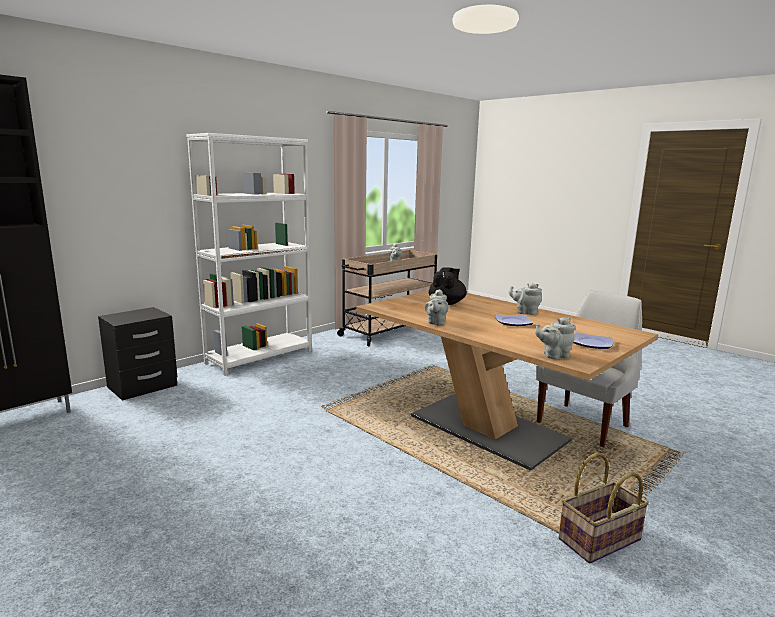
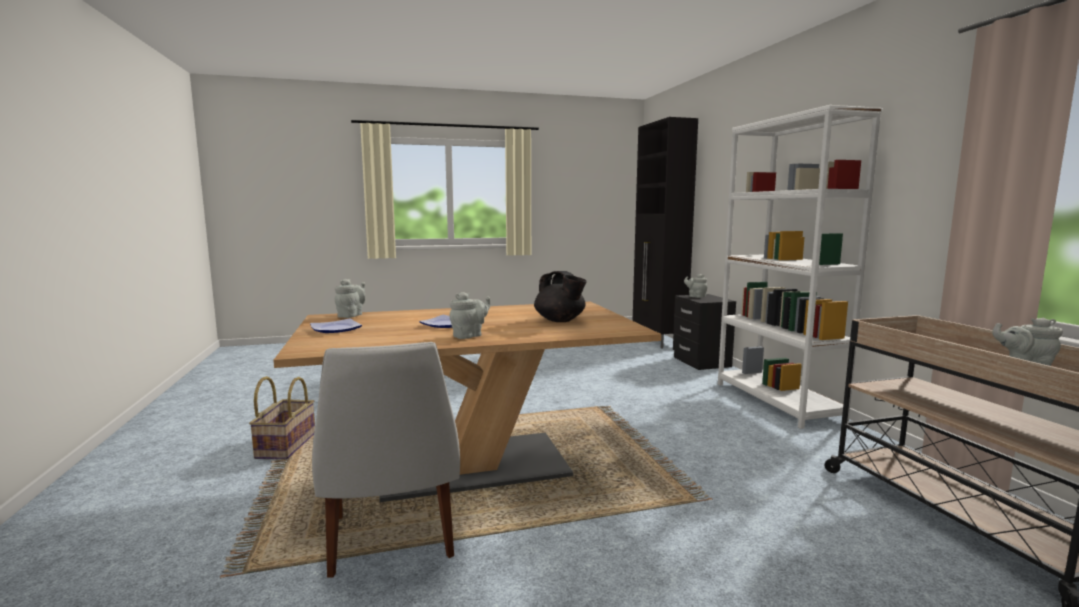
camera: 120 degrees right, 5 degrees down
(436, 323) = (494, 308): grey teapot -> grey teapot (695, 296)

